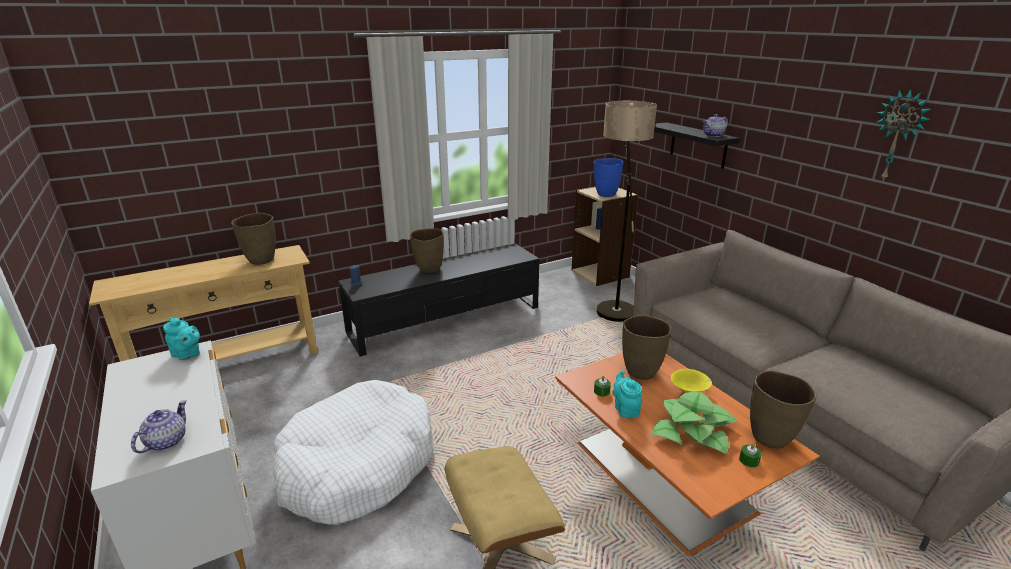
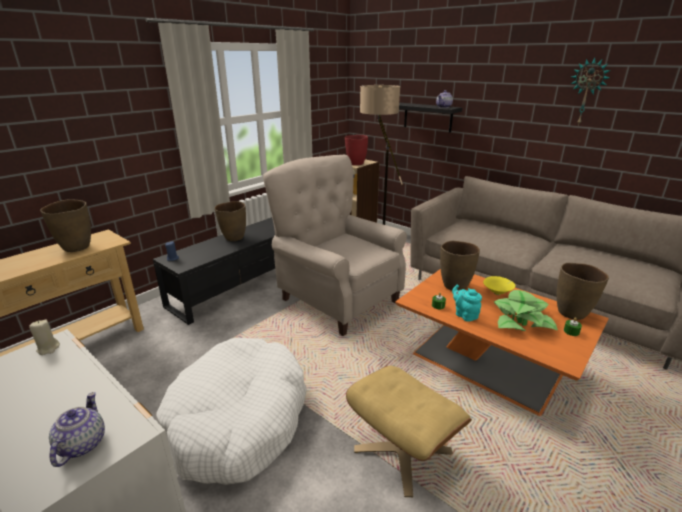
camera: 20 degrees left, 0 degrees up
(187, 355) = (48, 348): turquoise teapot -> beige candle
(526, 359) = (335, 299): none -> beige armchair
(605, 194) = (356, 163): blue vase -> red vase

